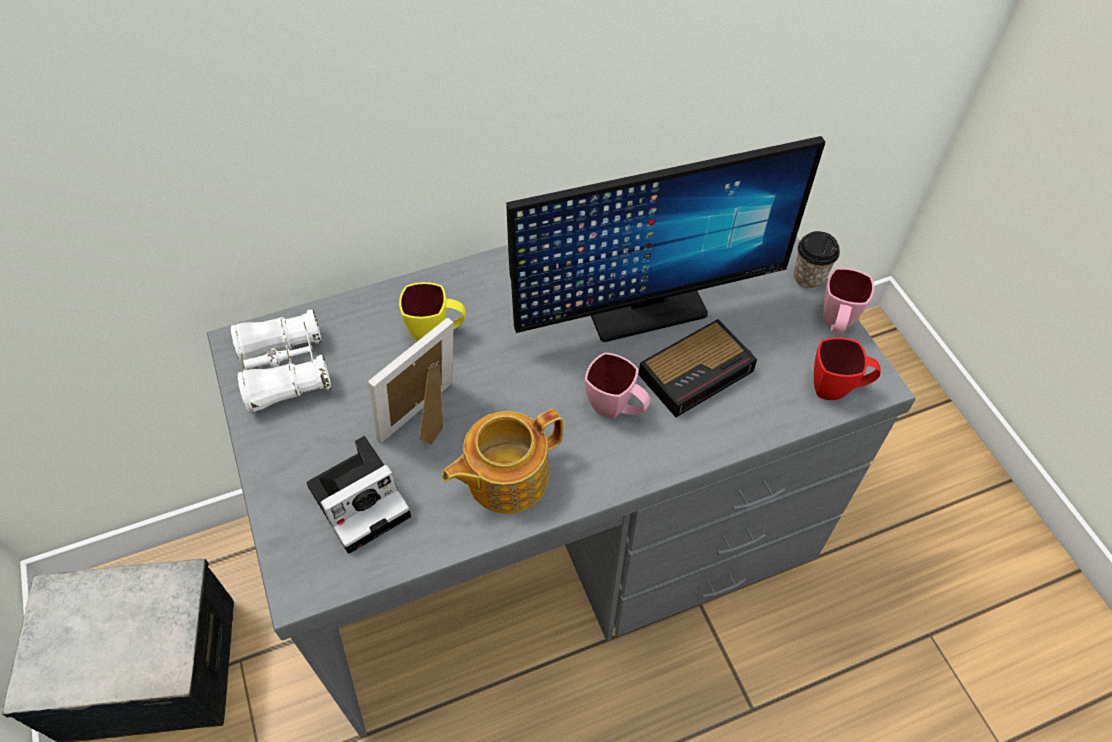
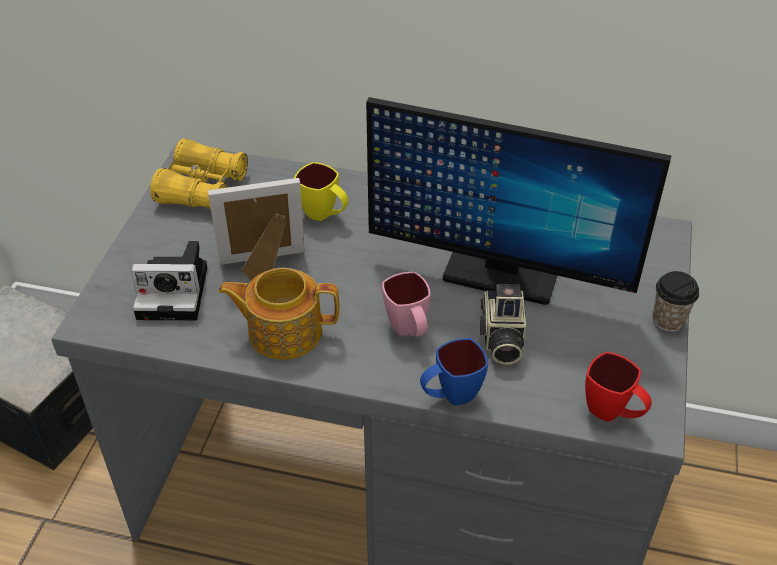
camera: 35 degrees right, 10 degrees down
(285, 370) = (202, 189): white binoculars -> yellow binoculars
(698, 372) = (501, 339): alarm clock -> camera
(704, 452) = (450, 396): none -> blue mug
(835, 326) = (658, 367): pink mug -> none

